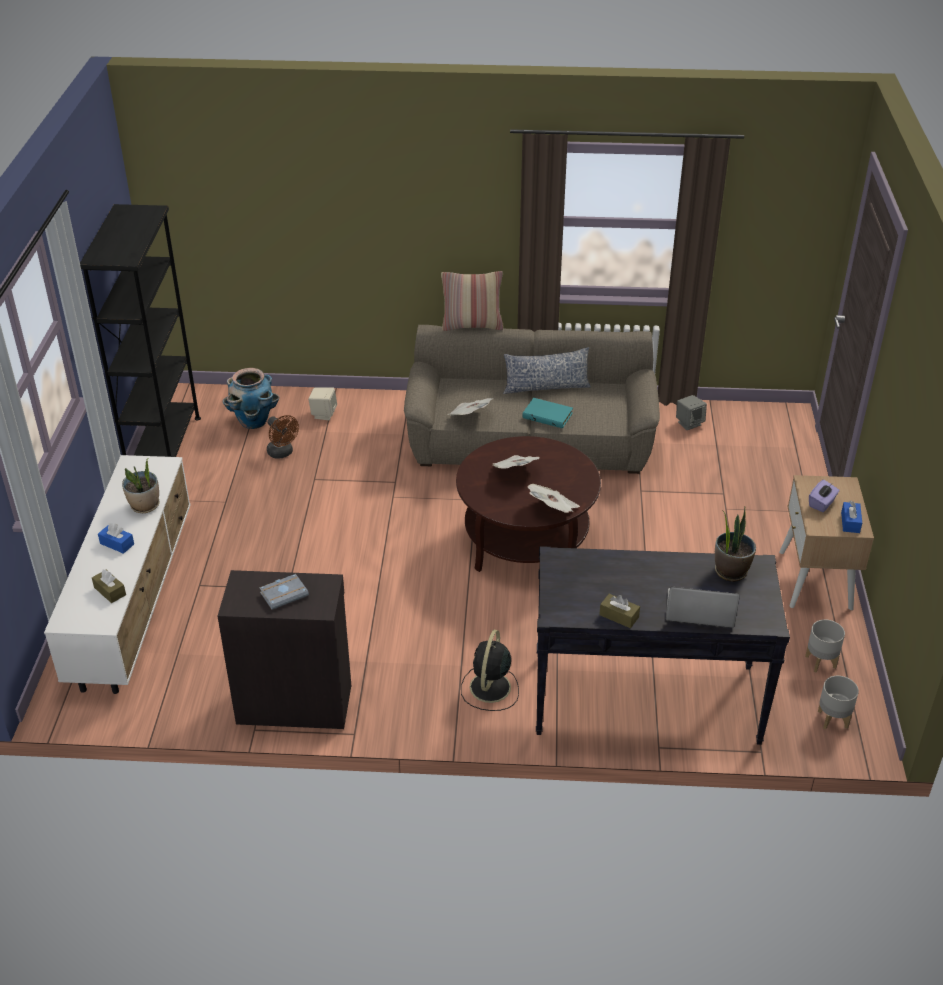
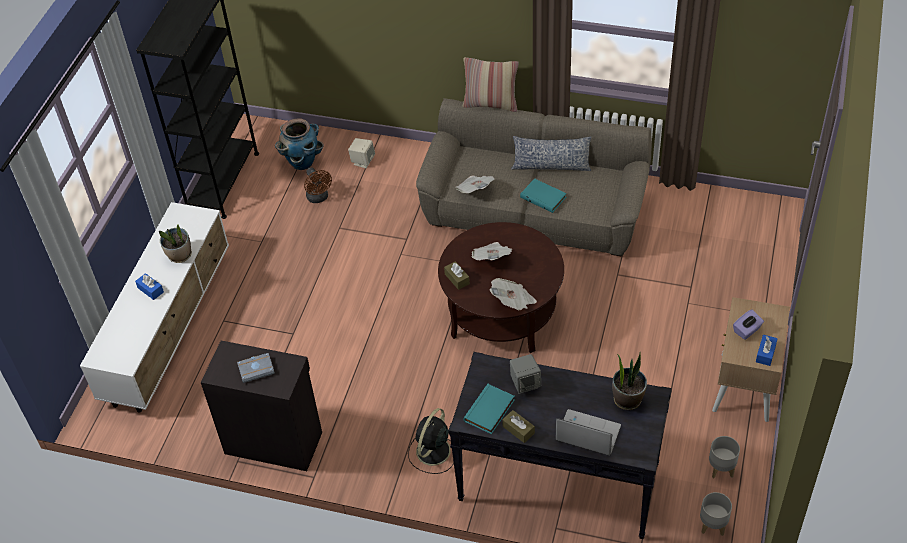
camera: 15 degrees right, 10 degrees up
(110, 591) = (136, 334): brown tissue box -> brown tissue box (457, 279)
(579, 602) = (490, 411): none -> turquoise book
(689, 423) = (683, 208): grey speaker -> grey speaker (525, 383)

